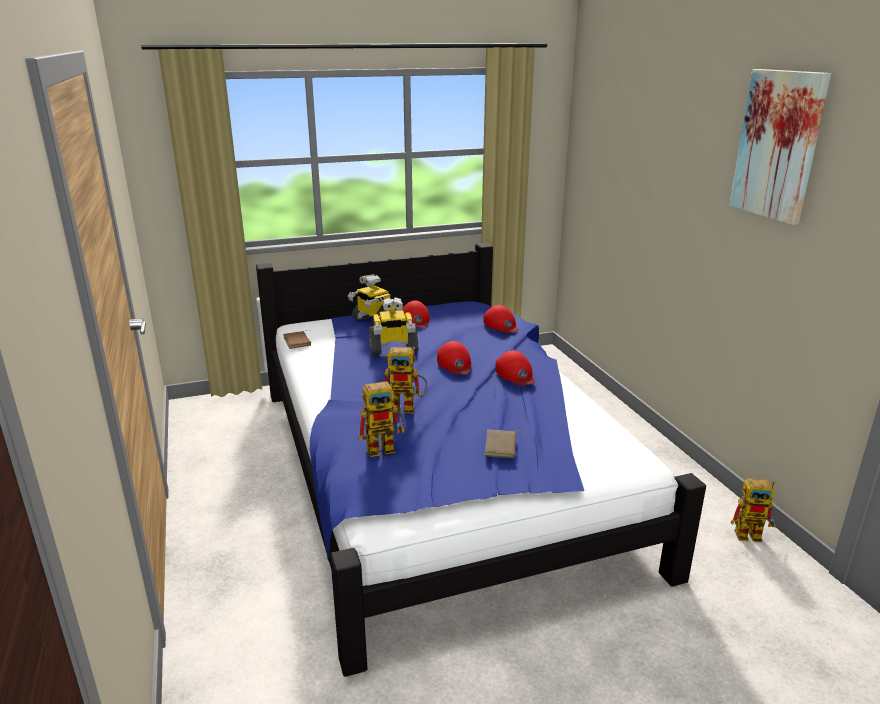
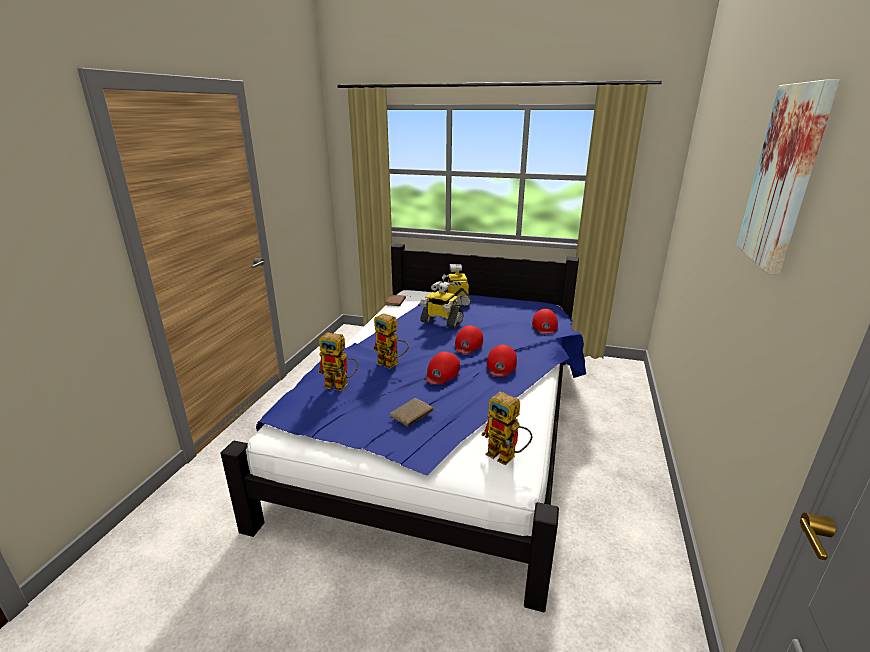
camera: 35 degrees right, 0 degrees up
(415, 320) = (486, 306): red cap -> red cap (442, 373)
(753, 534) = (665, 607): toy robot -> toy robot (507, 457)

